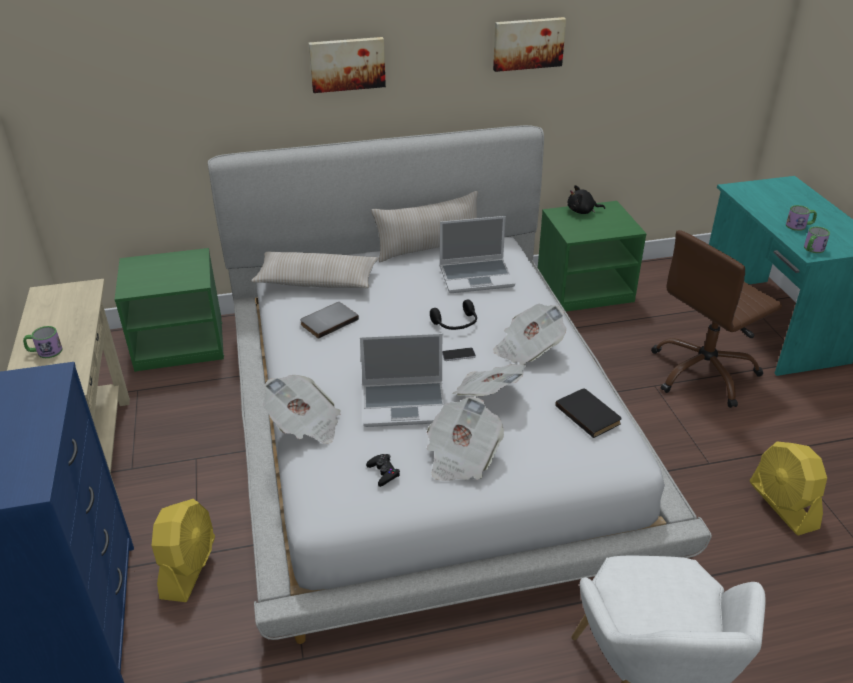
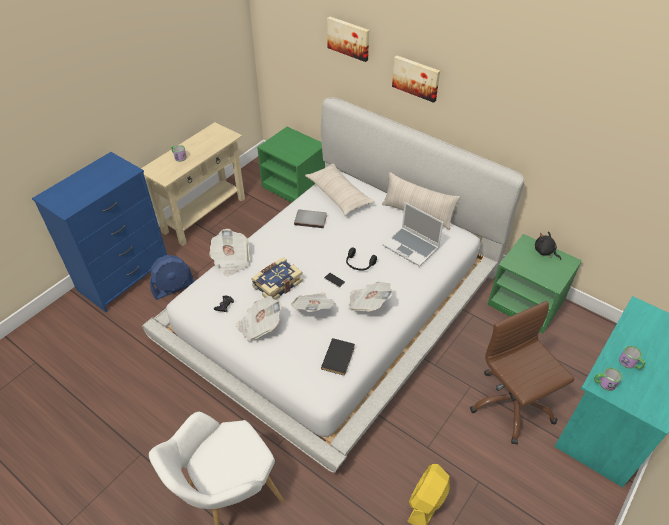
camera: 50 degrees right, 10 degrees up
(189, 567) = (173, 287): yellow fan -> blue fan
(405, 404) = (277, 284): laptop -> book
(528, 43) = (537, 118): picture -> picture (349, 38)
(703, 373) = (511, 405): brown office chair -> brown office chair turned 45 degrees clockwise

